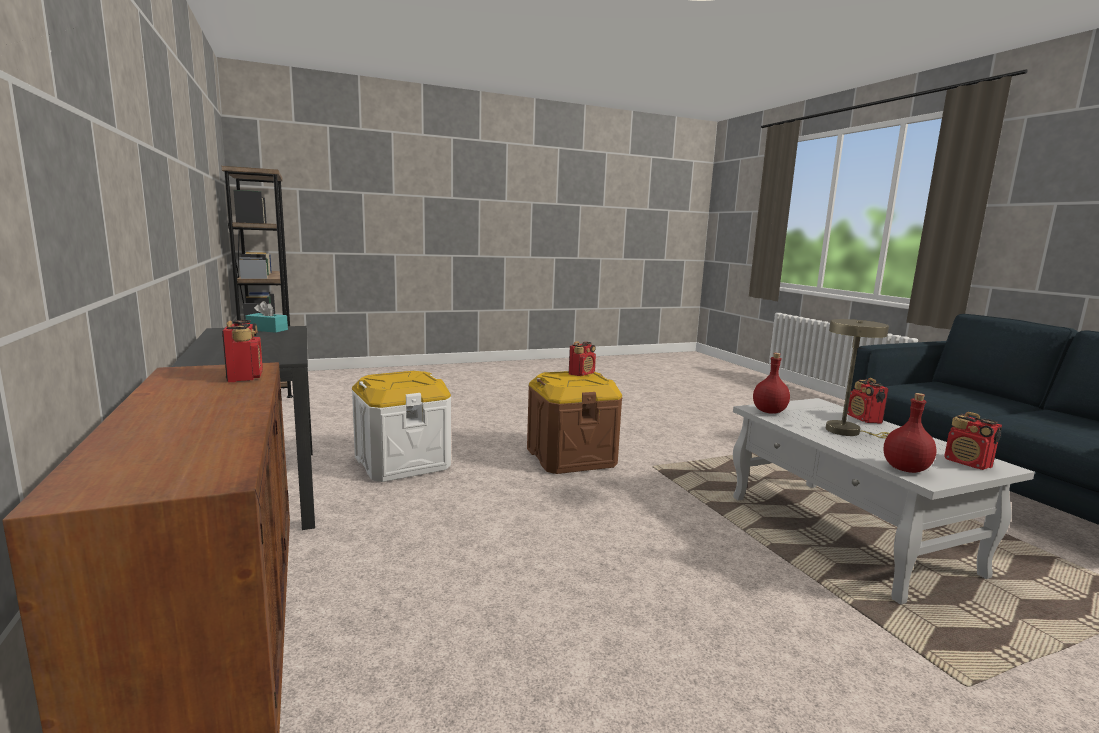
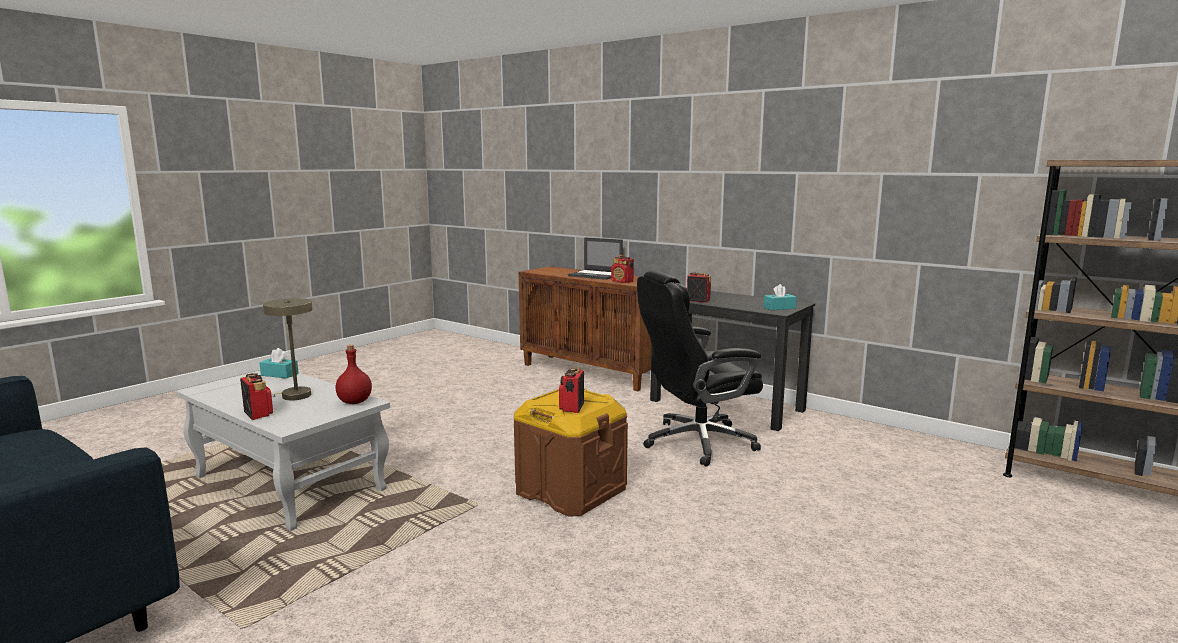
camera: 150 degrees right, 0 degrees up
(184, 408) = (596, 275): none -> laptop
(402, 463) = (696, 442): white storage box -> black office chair
(906, 469) = (279, 374): red bottle -> turquoise tissue box
(968, 463) = (223, 386): radio -> radio (698, 300)

